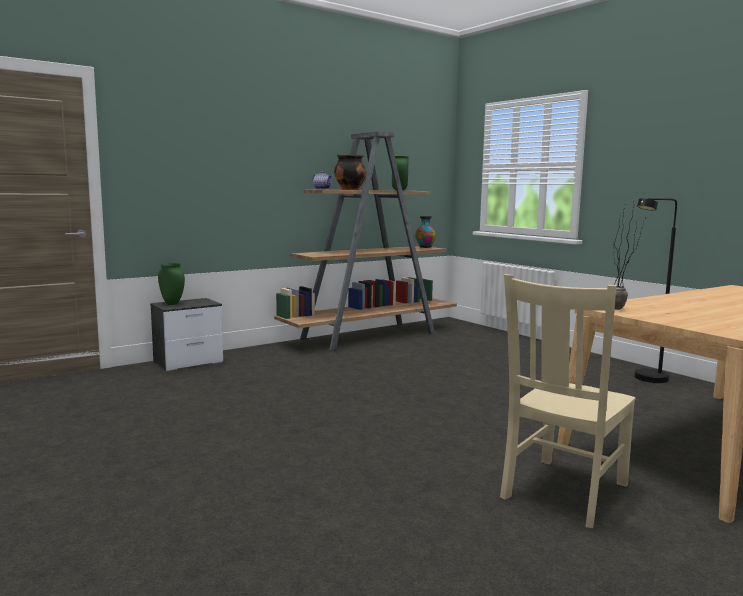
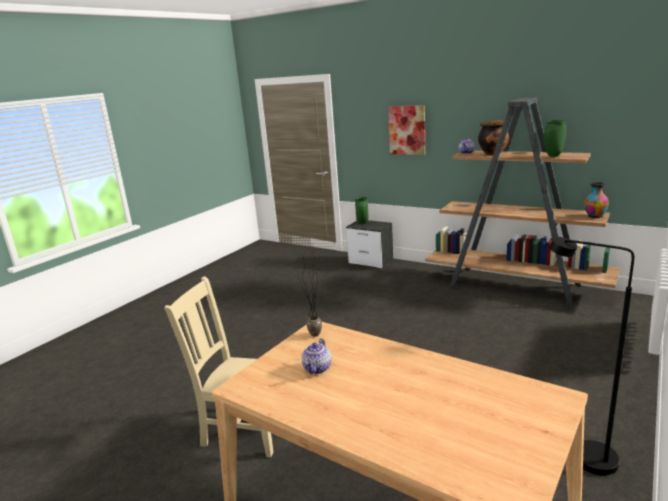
camera: 70 degrees right, 10 degrees up
(224, 164) = (407, 130): none -> picture
(694, 314) = (318, 369): none -> teapot

